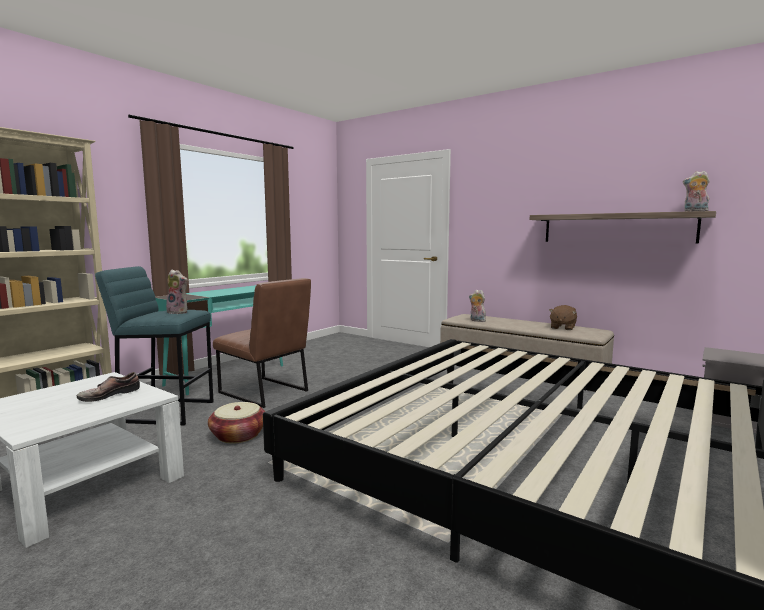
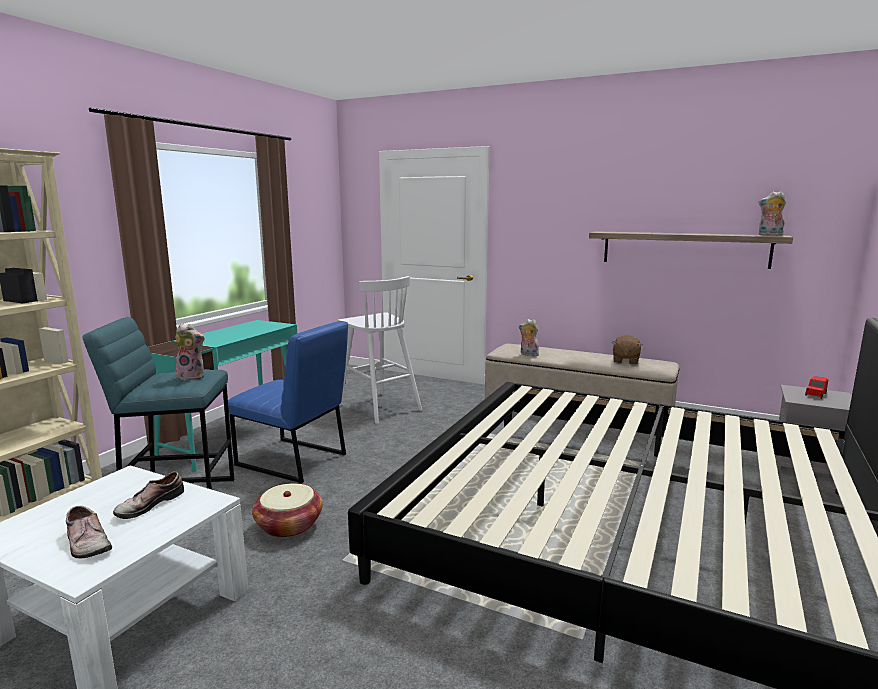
camera: 10 degrees left, 5 degrees up
(46, 414) = (86, 543): none -> shoe
(264, 392) = (293, 460): brown chair -> blue chair
(350, 361) = (378, 407): none -> white stool
(737, 355) = (815, 394): none -> red toy car

